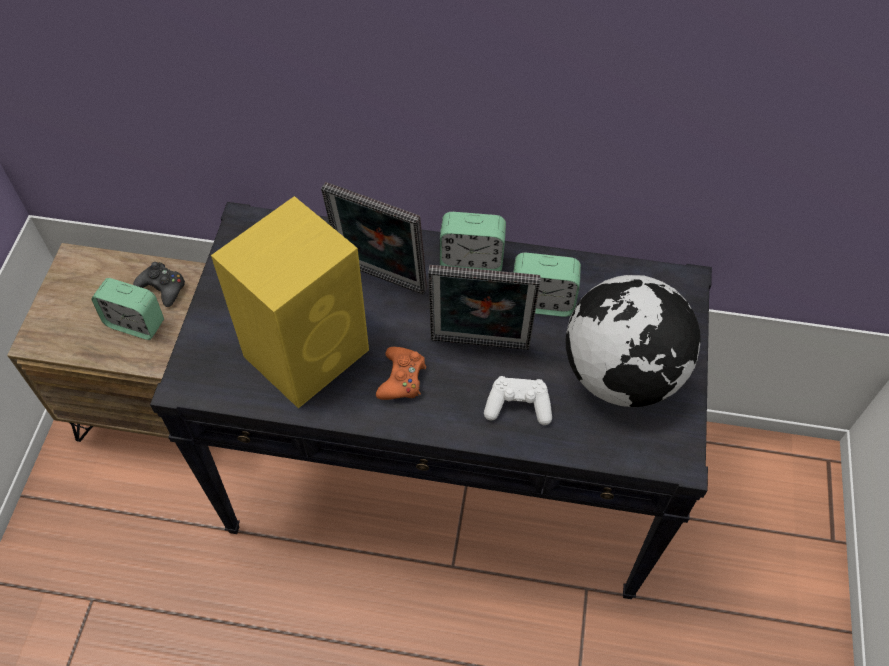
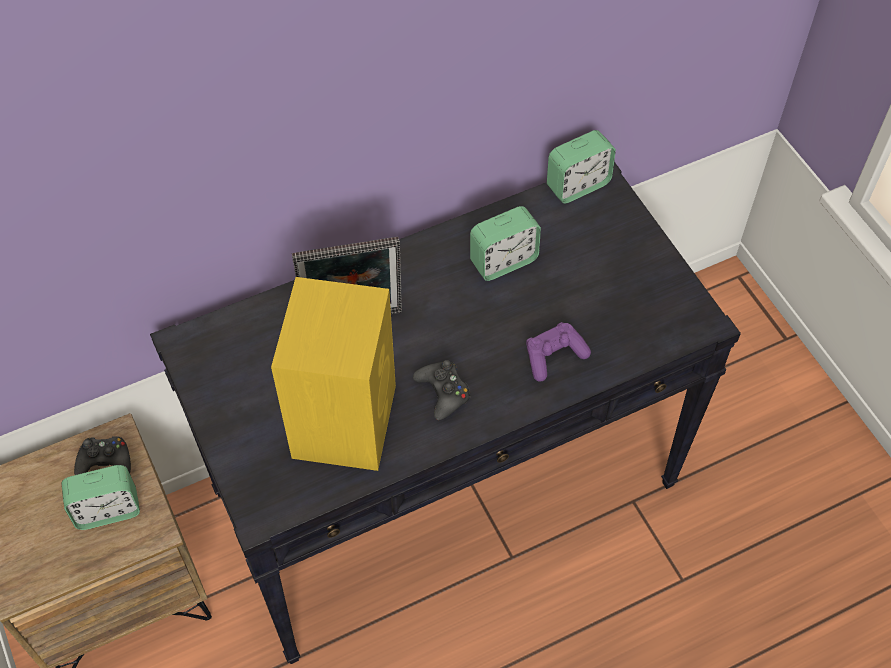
camera: 35 degrees left, 0 degrees up
(402, 379) = (443, 392): orange game controller -> black game controller
(471, 261) = (417, 260): alarm clock -> alarm clock (578, 185)
(479, 347) = (484, 328): picture frame -> none
(518, 406) = (553, 356): white game controller -> purple game controller
(622, 375) = (611, 283): globe -> none

